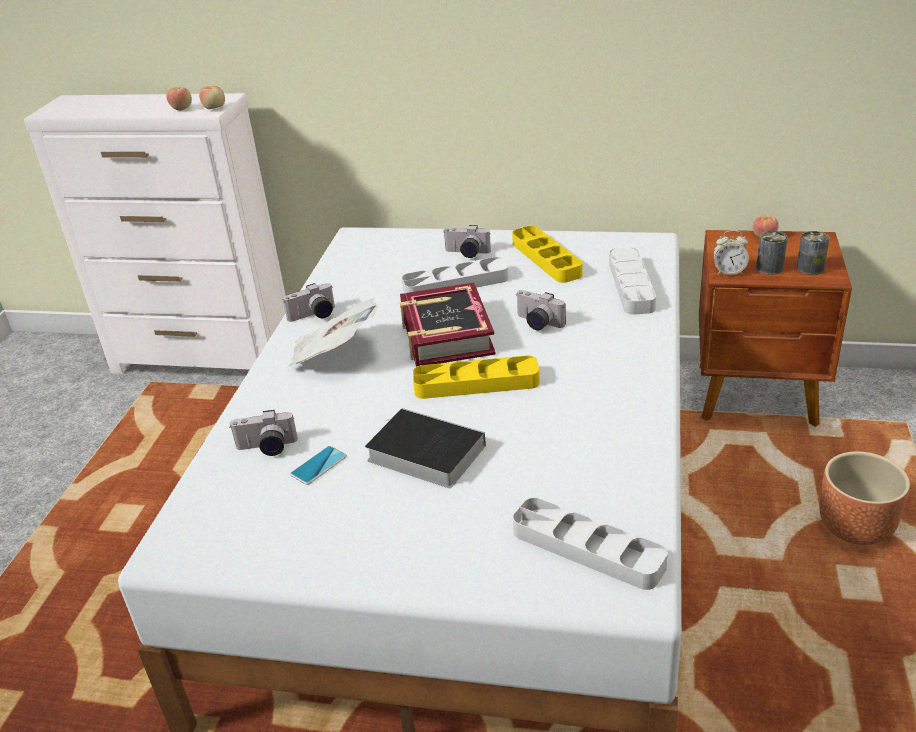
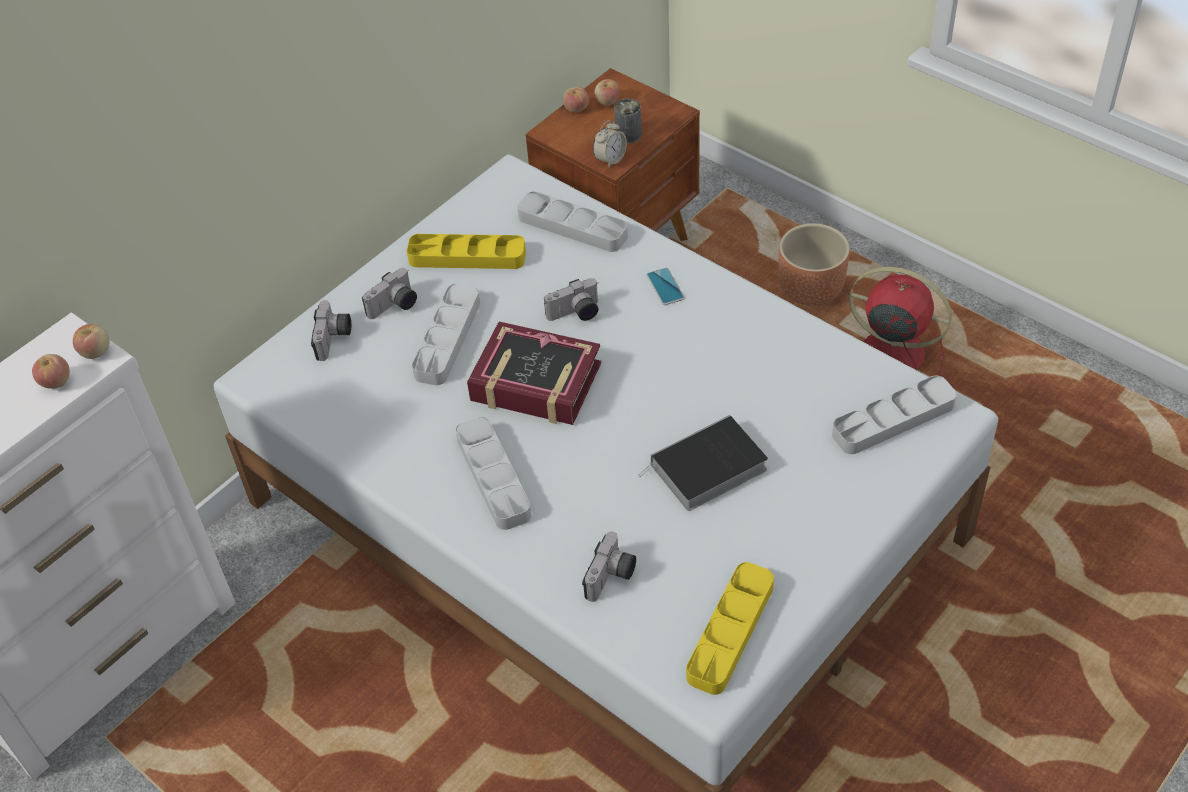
camera: 60 degrees left, 15 degrees up
(314, 316) = (401, 469): camera -> camera (334, 339)
(318, 466) = (669, 547): phone -> phone (665, 287)
(334, 354) = (493, 477): newspaper -> grey tray
(476, 383) = (634, 394): yellow tray -> yellow tray (730, 631)
(793, 245) = (607, 101): none -> apple
(810, 268) = (651, 114): can -> none
(846, 619) = (889, 352): none -> red fan

